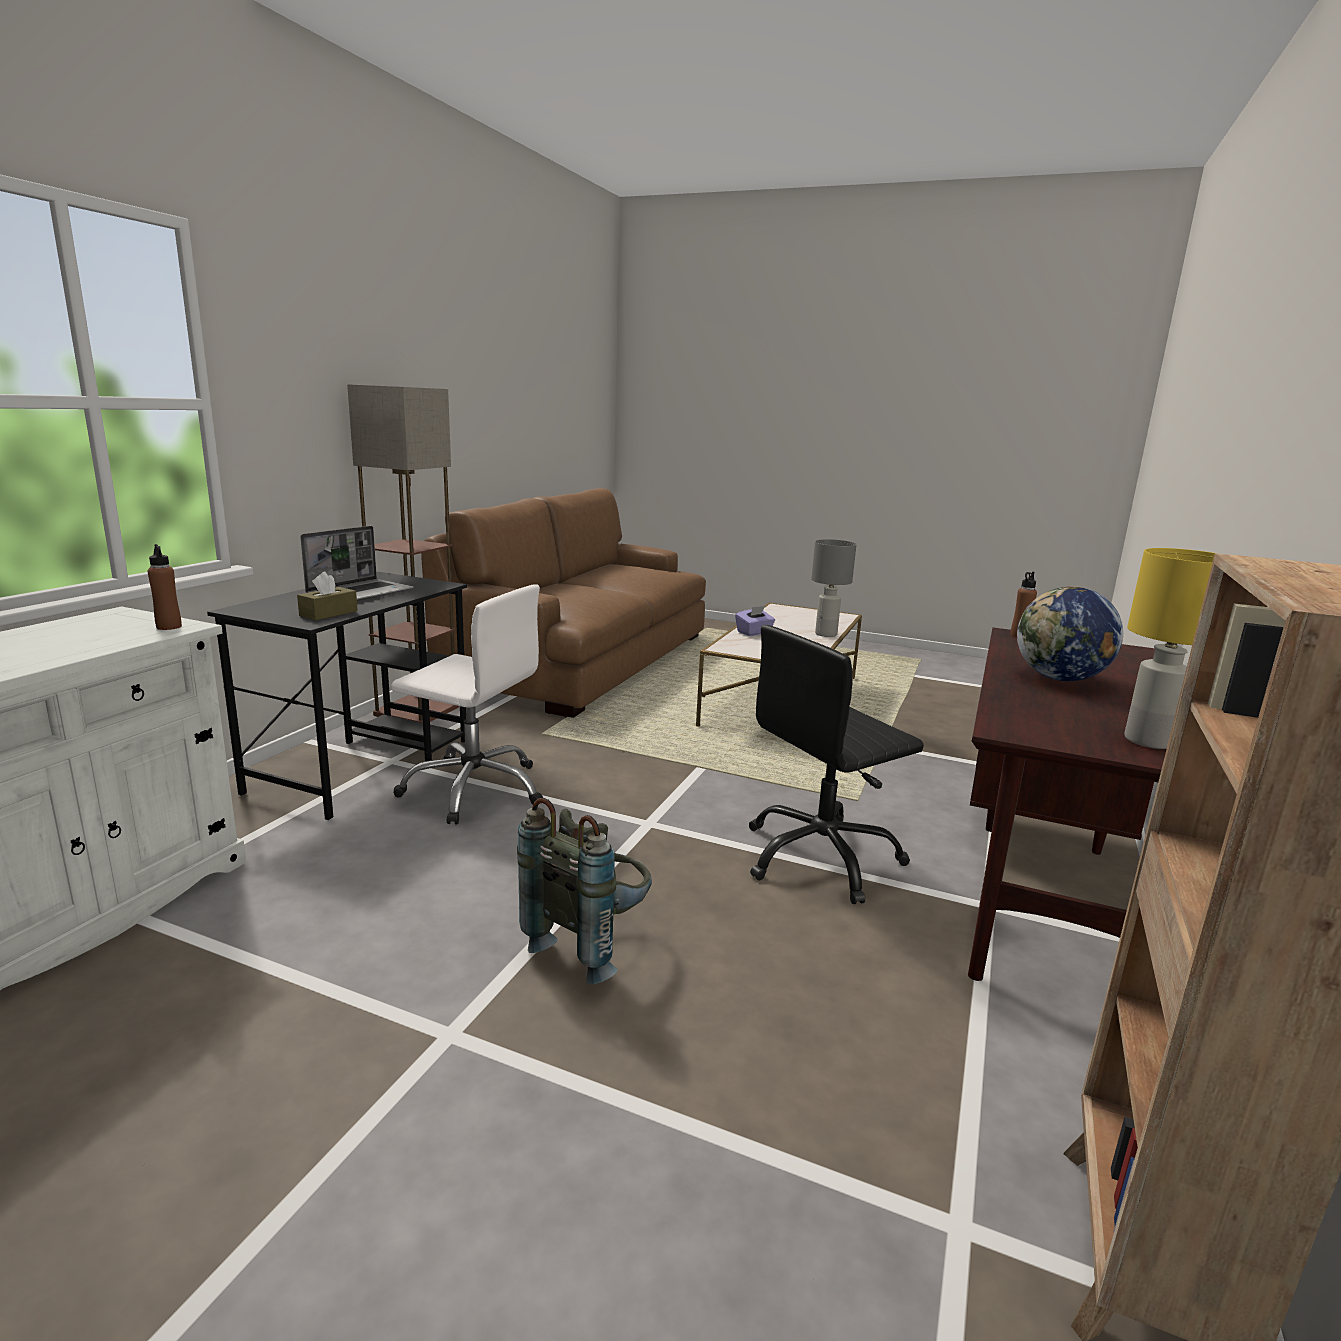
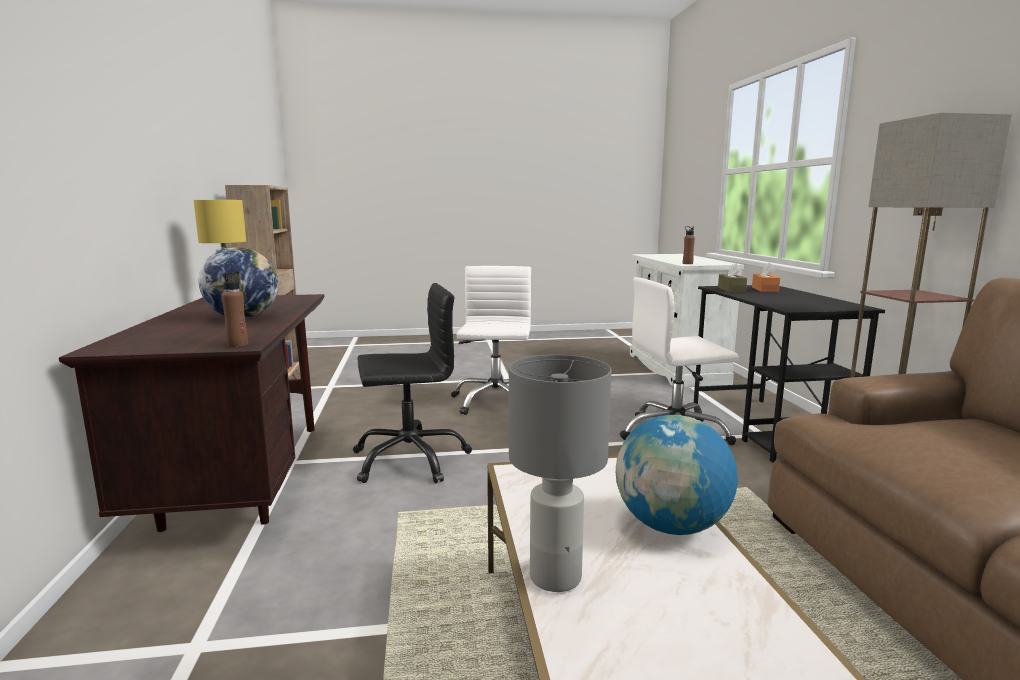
camera: 150 degrees right, 5 degrees down
(290, 606) = (764, 289): none -> orange tissue box
(361, 593) = (786, 298): laptop -> none
(590, 942) = (495, 401): grey backpack -> white office chair
(754, 632) = (671, 526): purple tissue box -> globe
(821, 857) = (410, 459): black office chair -> black office chair turned 45 degrees clockwise

